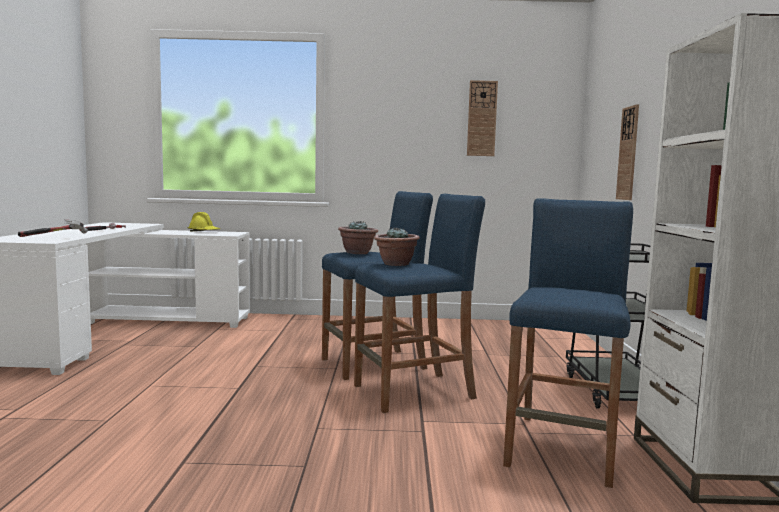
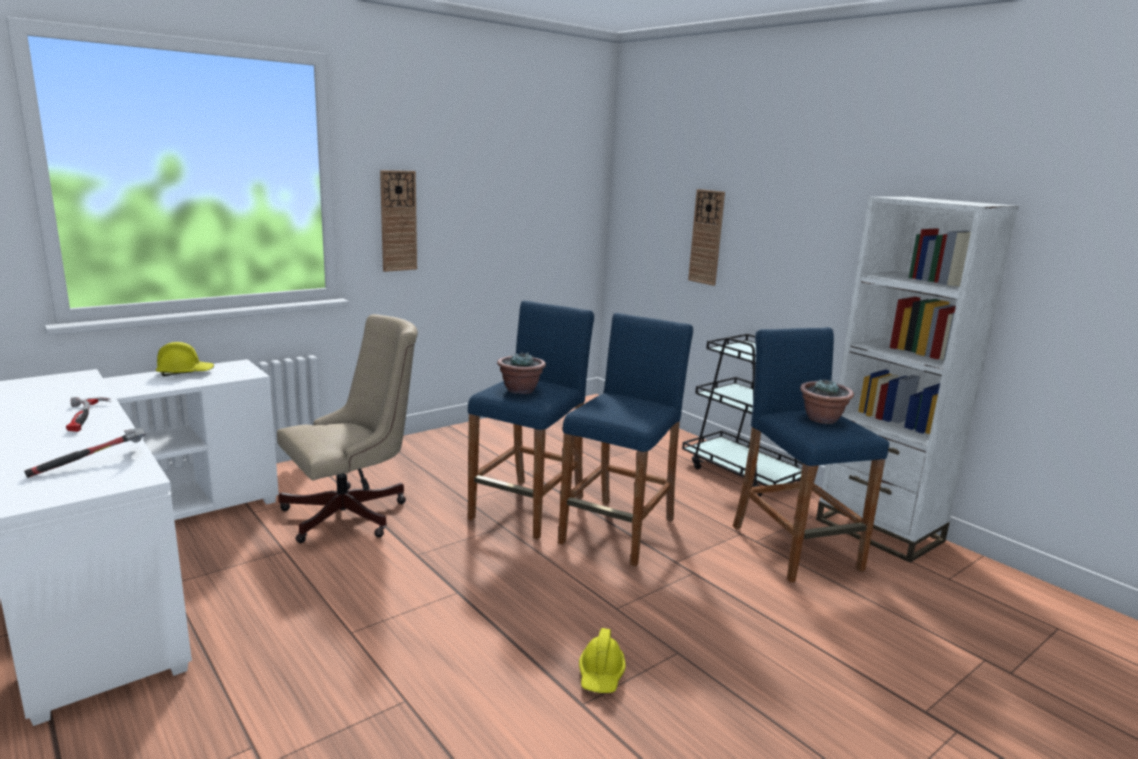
camera: 40 degrees left, 10 degrees up
(228, 454) = (601, 674): none -> yellow hard hat
(263, 341) = (353, 514): none -> beige office chair
(396, 264) = (612, 407): potted plant -> potted plant (822, 419)
(482, 118) = (518, 178): wall clock -> wall clock (398, 221)

